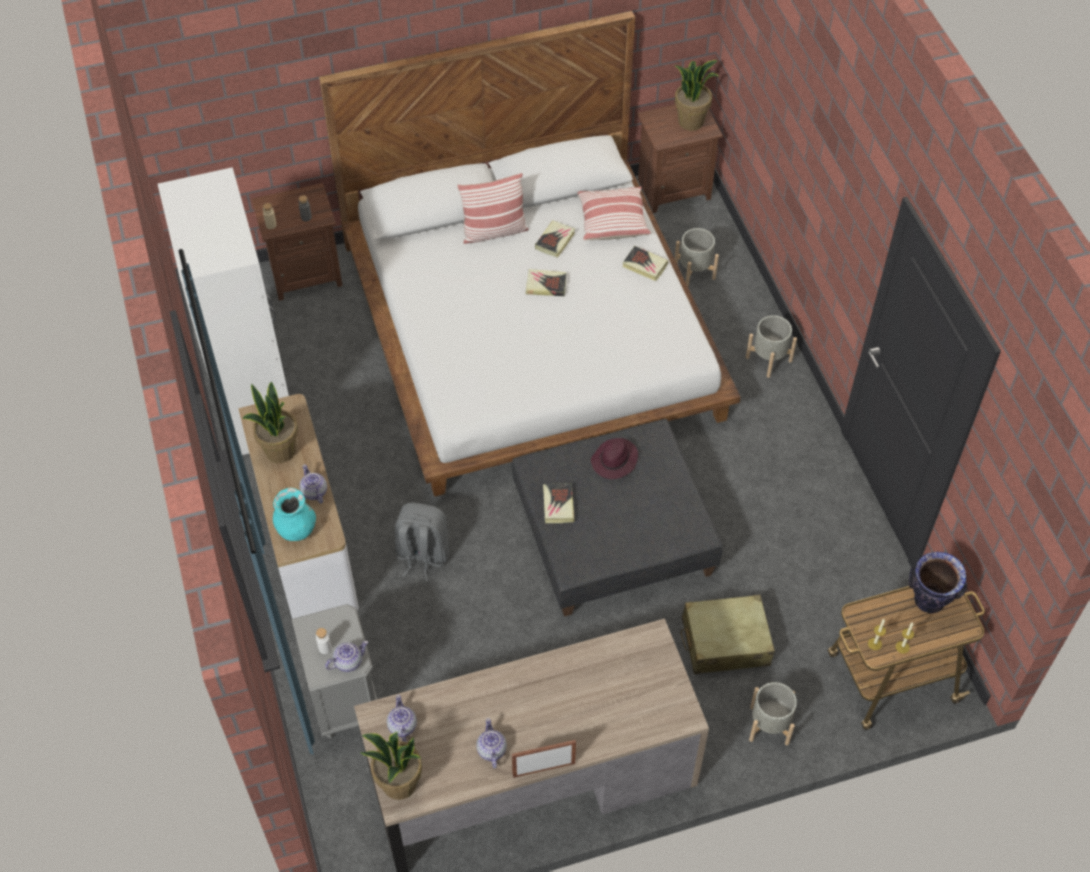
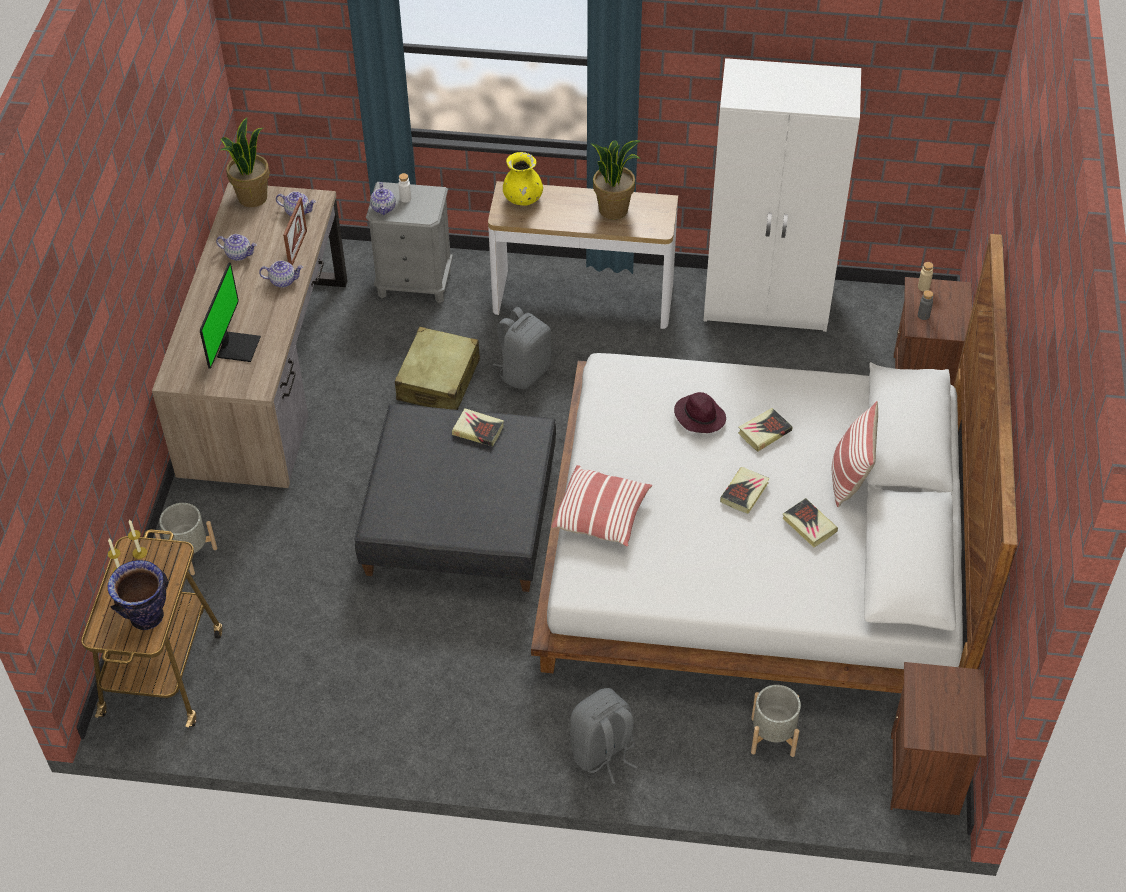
camera: 115 degrees right, 5 degrees down
(296, 529) = (523, 199): turquoise vase -> yellow vase
(314, 492) = (555, 219): teapot -> teapot (283, 281)
(543, 769) = (199, 278): picture frame -> picture frame (298, 249)
(612, 221) = (817, 590): pillow -> pillow (602, 515)
(614, 461) = (501, 490): purple hat -> purple hat (699, 416)
(615, 682) = (237, 347): none -> monitor
(644, 265) = (731, 593): book -> book (764, 432)
(691, 121) = (944, 722): potted plant -> none
(725, 642) = (290, 556): beige suitcase -> beige suitcase (439, 380)
(768, 359) = (603, 752): grey planter -> grey backpack

